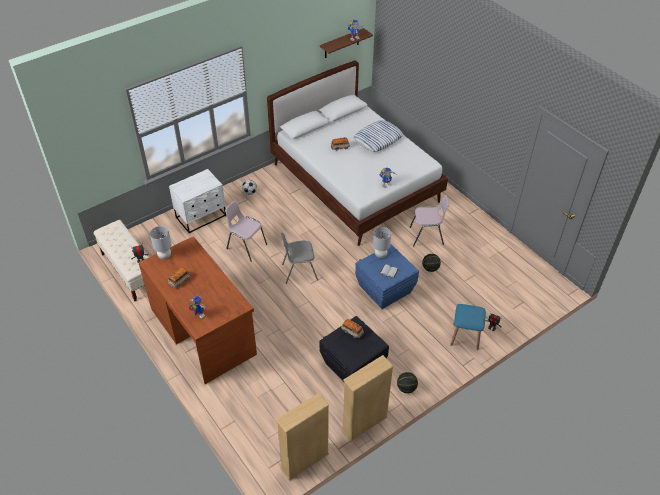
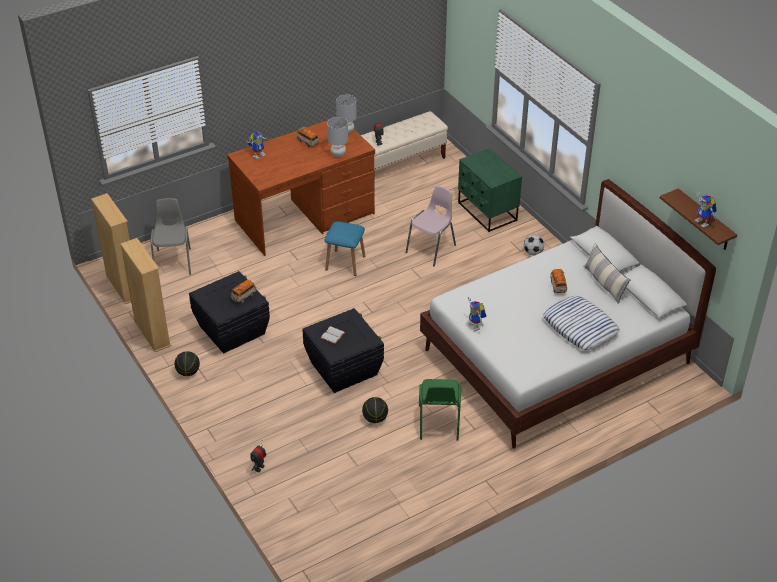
camera: 95 degrees right, 5 degrees down
(201, 217) = (487, 212): white nightstand -> green nightstand
(299, 271) = (384, 292): grey chair -> grey chair (173, 262)
(334, 128) = (604, 283): none -> pillow
(380, 254) = (364, 331): grey table lamp -> grey table lamp (338, 154)
(384, 289) = (344, 368): blue storage box -> black storage box
(427, 236) = (438, 423): pink chair -> green chair
(465, 336) = (251, 438): blue stool -> blue stool (345, 263)

